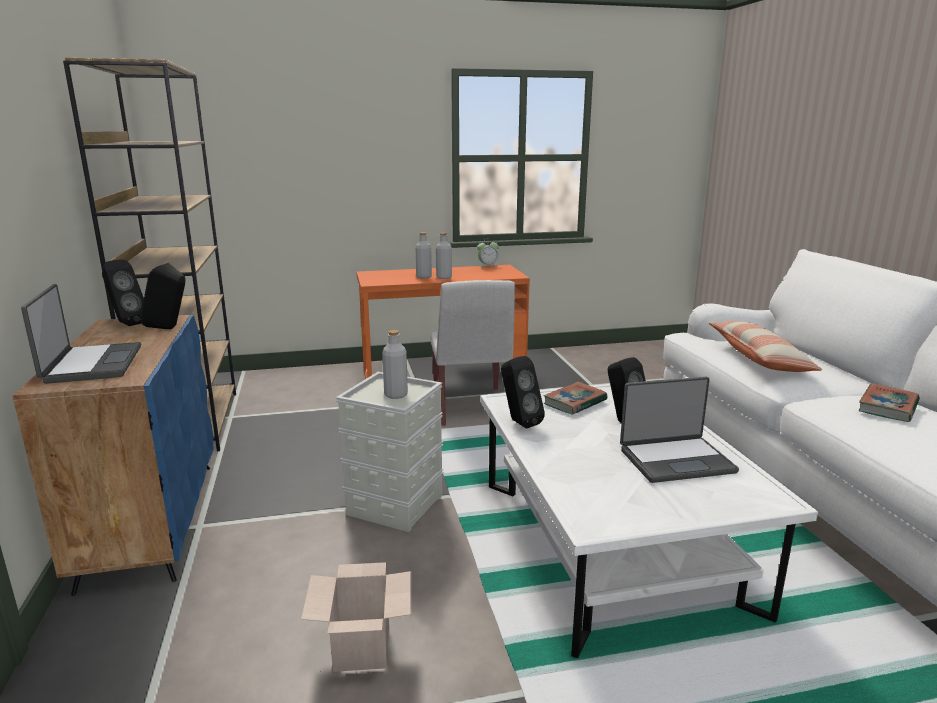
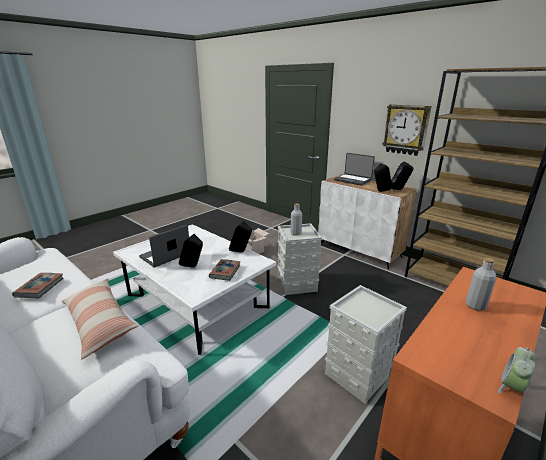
camera: 145 degrees right, 5 degrees up
(45, 195) = (406, 129): none -> wall clock
(151, 521) = (360, 250): blue cabinet -> white cabinet
(444, 277) = (460, 313): grey bottle -> none
(471, 407) = (358, 374): white chair -> grey storage box

